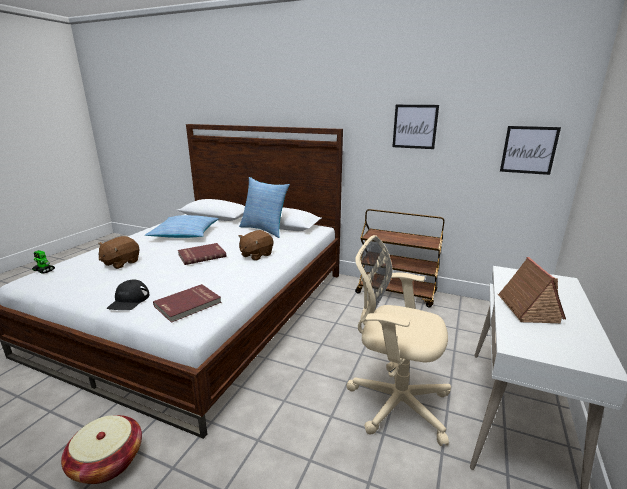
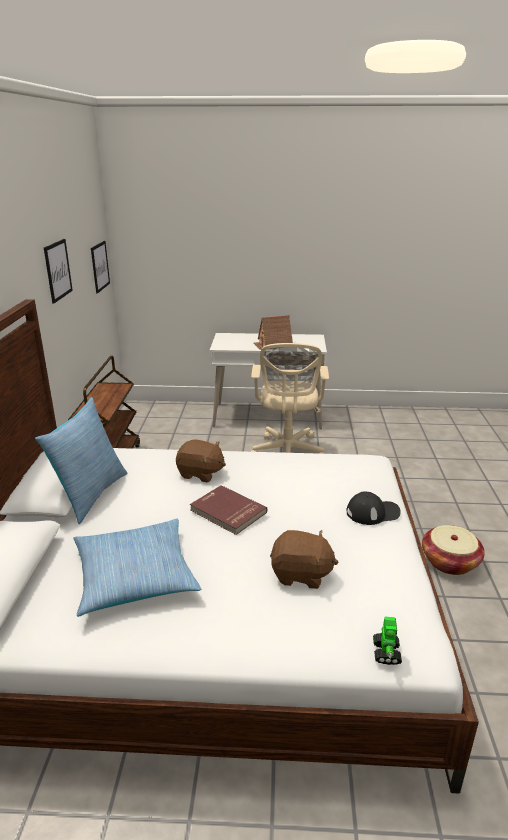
camera: 110 degrees left, 5 degrees up
(188, 305) = (346, 474): red book -> none

